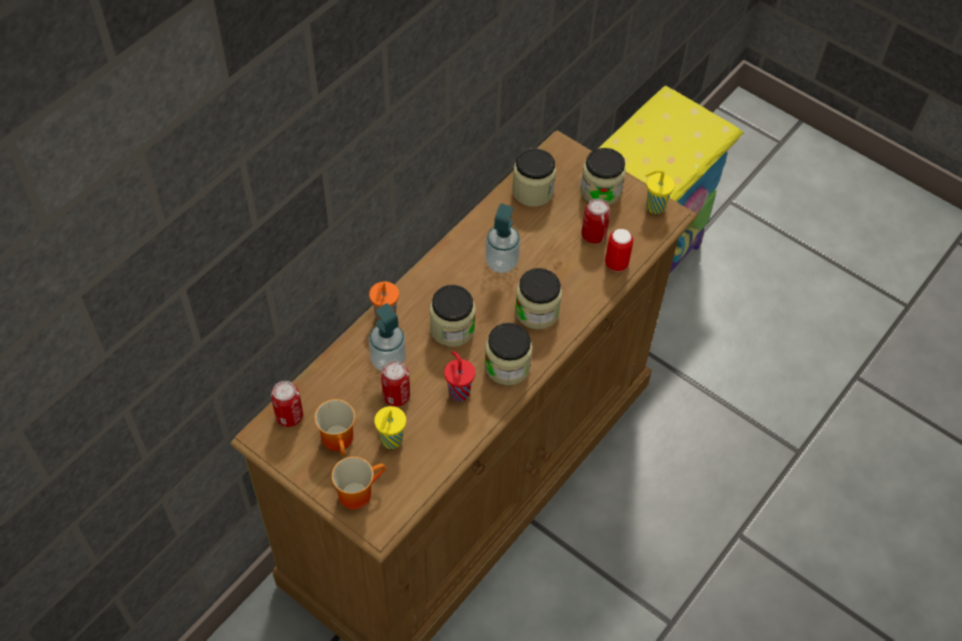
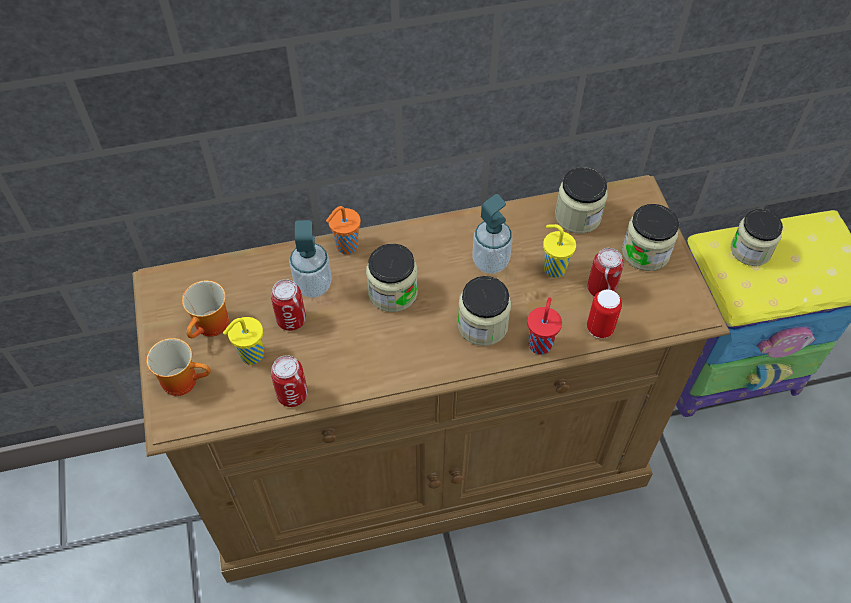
camera: 40 degrees right, 0 degrees up
(289, 416) = (193, 280): can -> can (292, 394)
(458, 391) = (346, 350): red cup -> red cup (540, 343)
(507, 366) = (410, 357): jar -> jar (750, 250)
(654, 206) = (687, 297): yellow cup -> yellow cup (553, 268)

